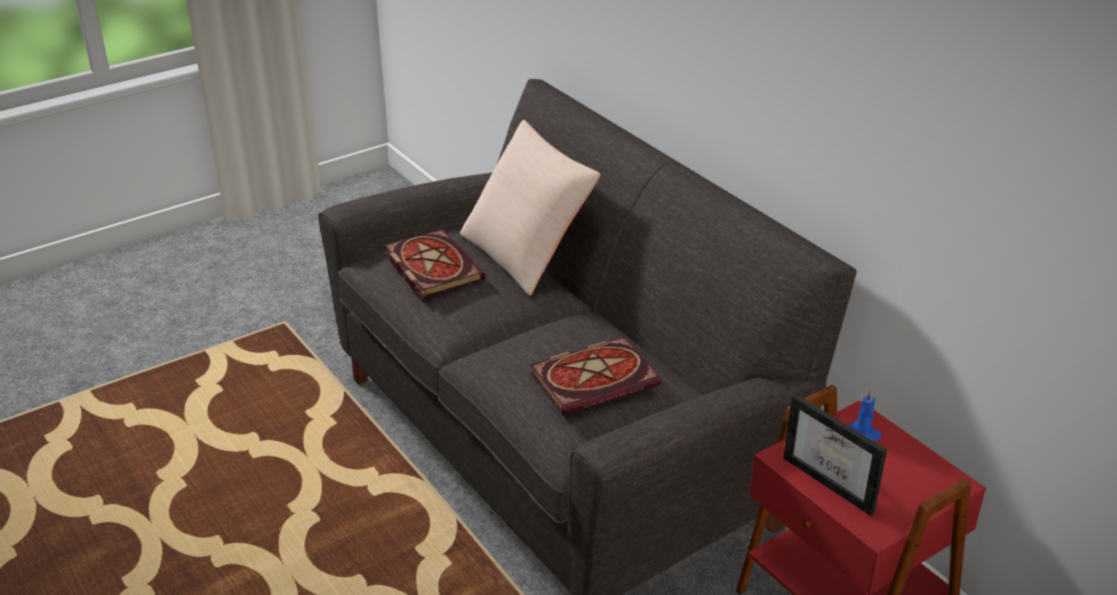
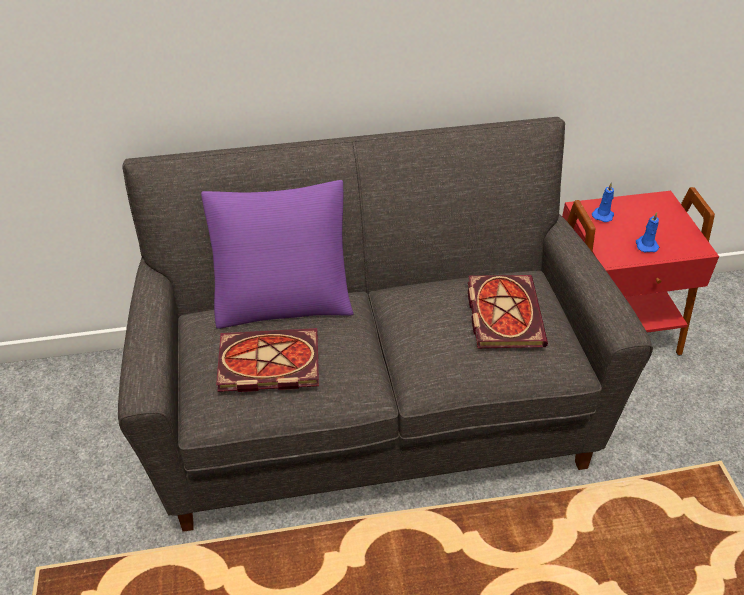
camera: 65 degrees left, 10 degrees up
(527, 253) = (283, 295): beige pillow -> purple pillow
(836, 481) = (645, 245): picture frame -> blue candle

